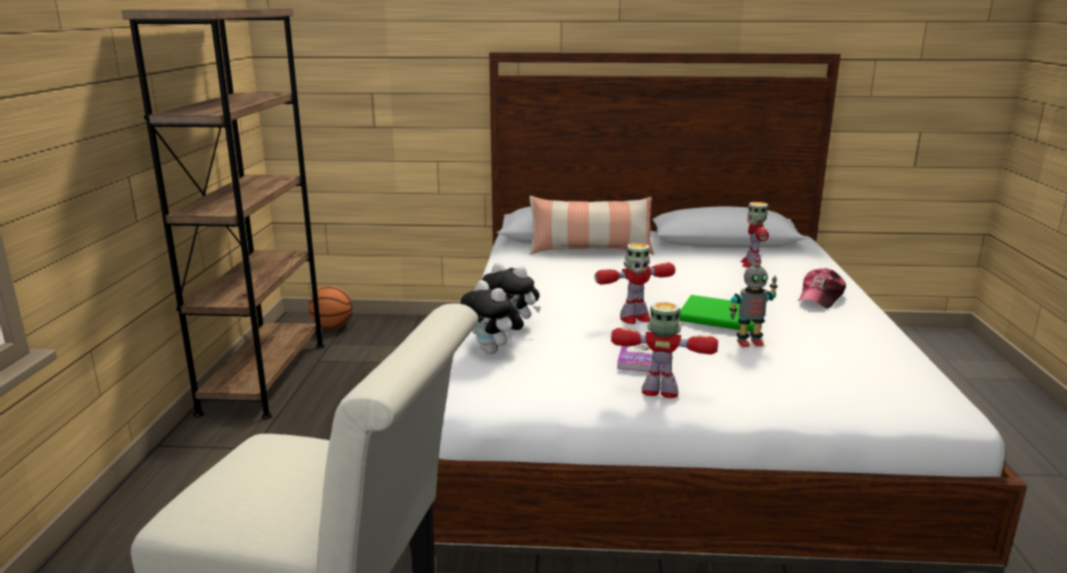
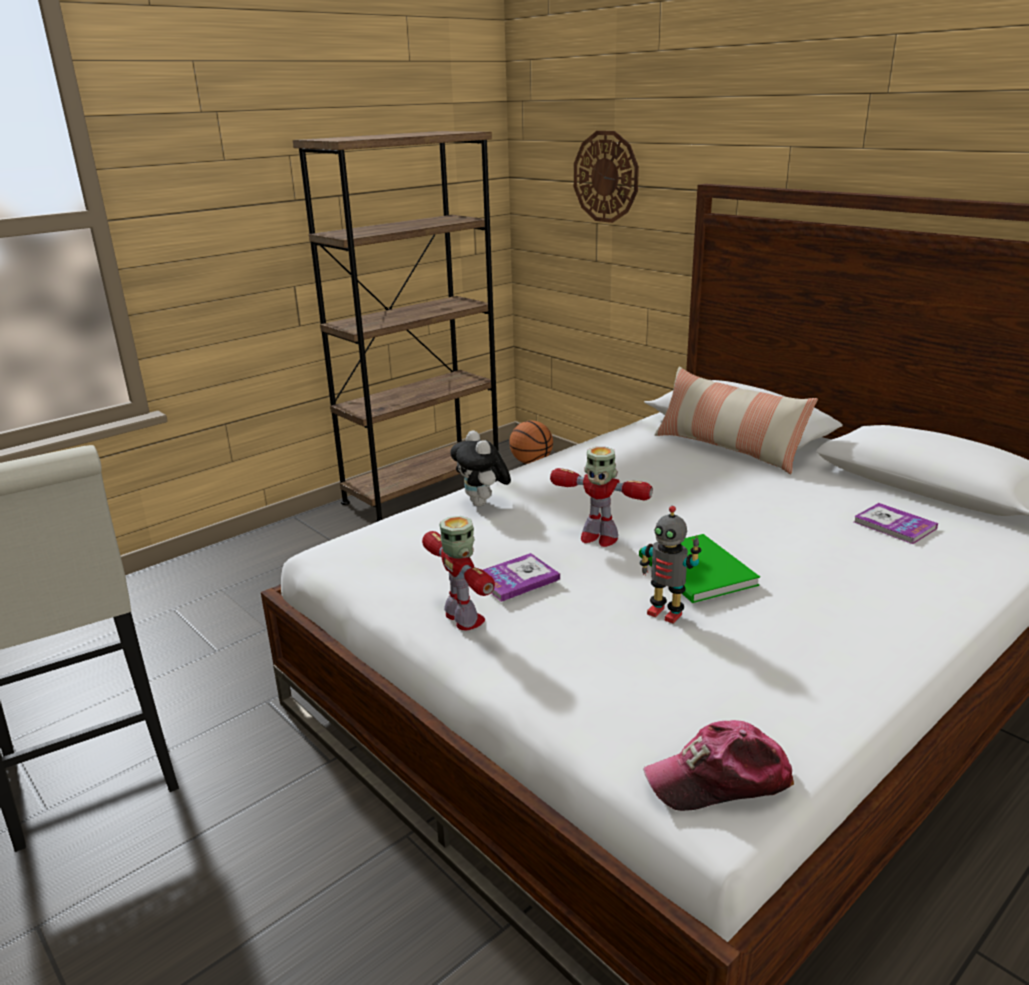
camera: 45 degrees right, 5 degrees up
(381, 51) = (606, 177): none -> wall clock
(493, 351) = (422, 520): plush toy -> none
(751, 264) = (894, 525): toy robot -> book
(820, 297) = (889, 600): cap -> cap (719, 780)

